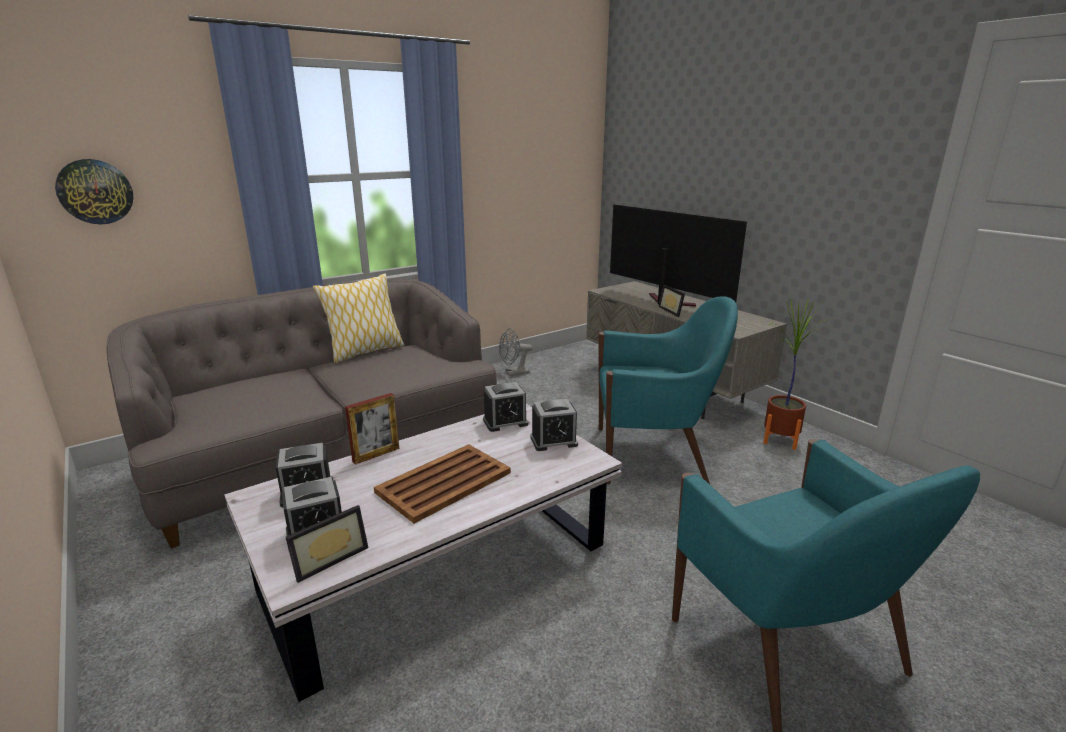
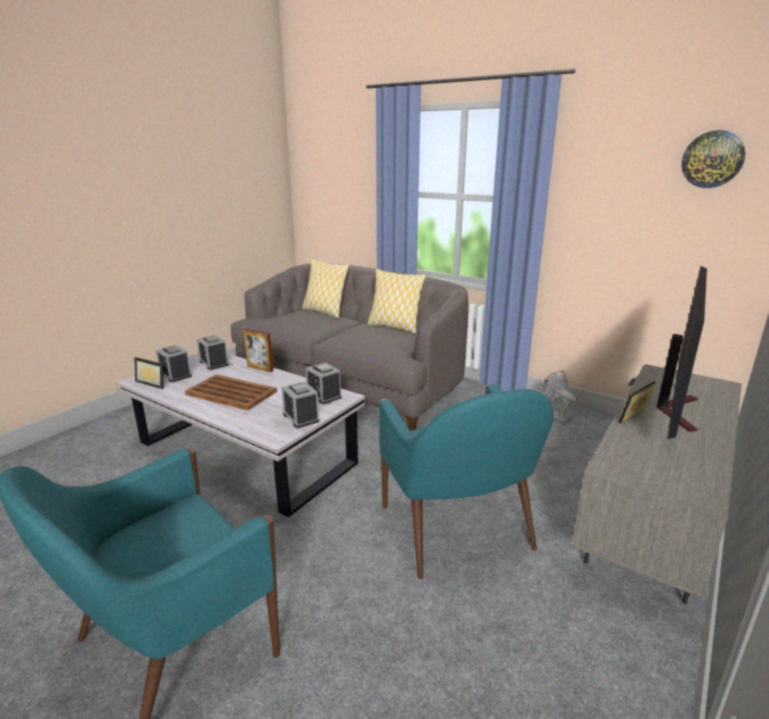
camera: 70 degrees right, 0 degrees up
(95, 192) = (325, 190): wall clock -> wall clock (712, 159)
(236, 380) = (325, 312): none -> pillow
(780, 440) = (594, 651): potted plant -> none

